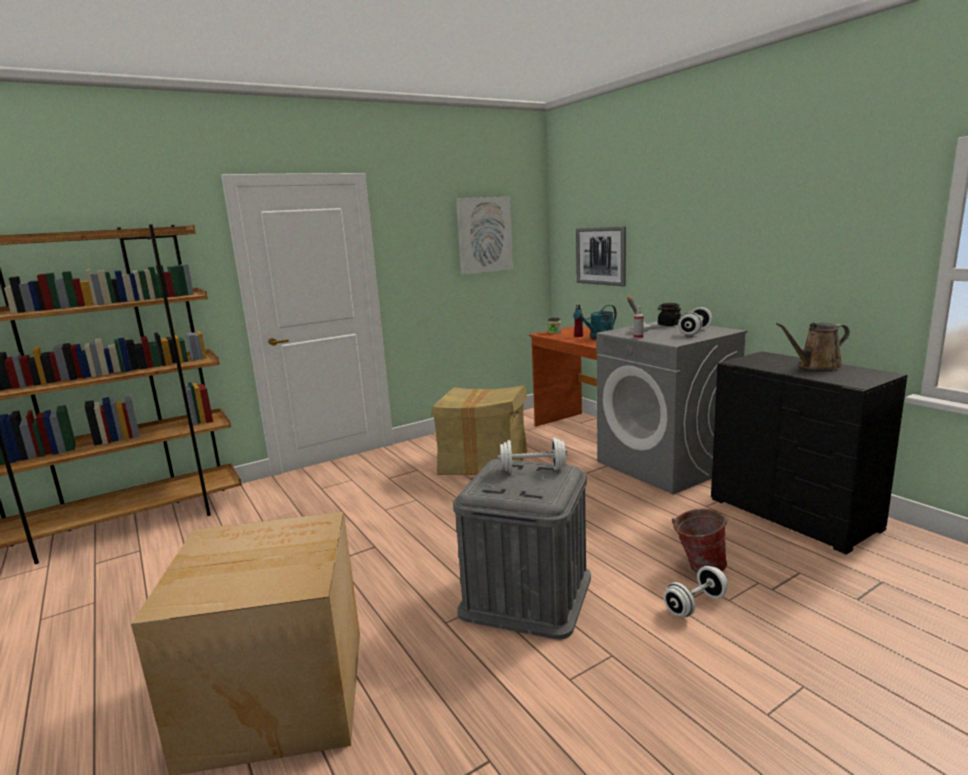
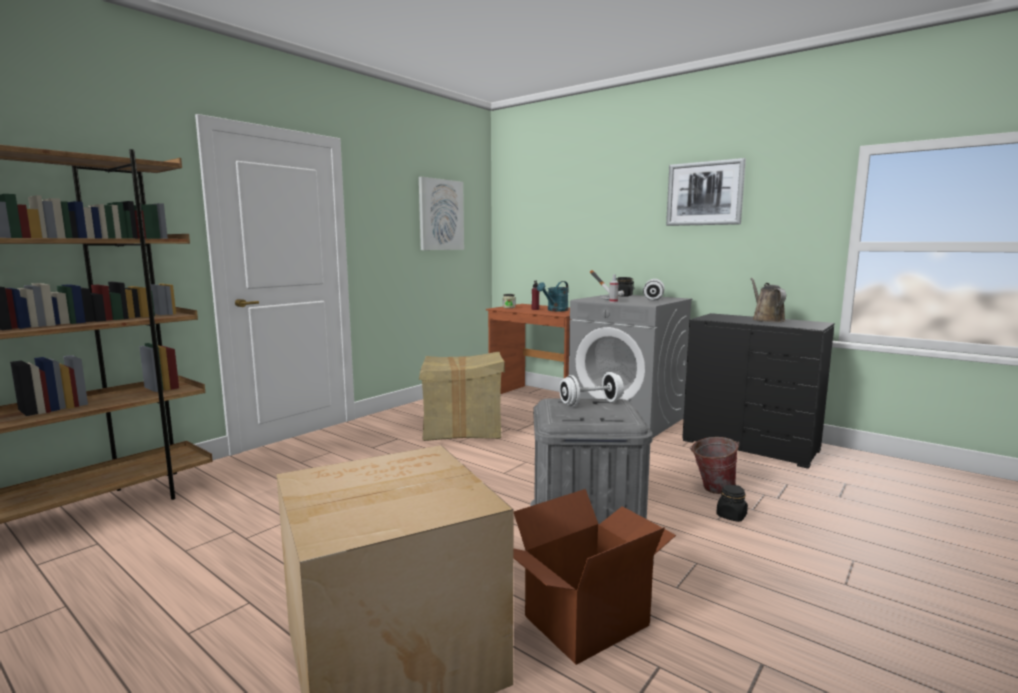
camera: 20 degrees left, 5 degrees down
(456, 696) = (585, 619): none -> cardboard box
(601, 256) = (547, 240): picture -> picture (704, 193)
(695, 605) = (731, 516): white dumbbell -> black jar
(816, 366) = (766, 320): brown watering can -> brown watering can turned 120 degrees clockwise

